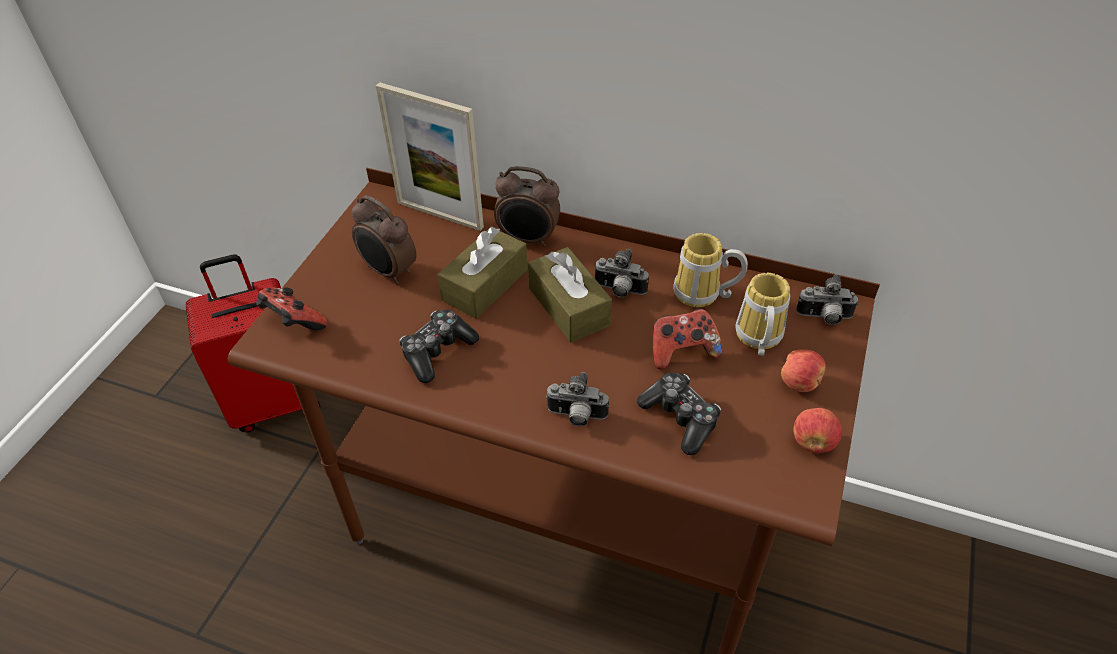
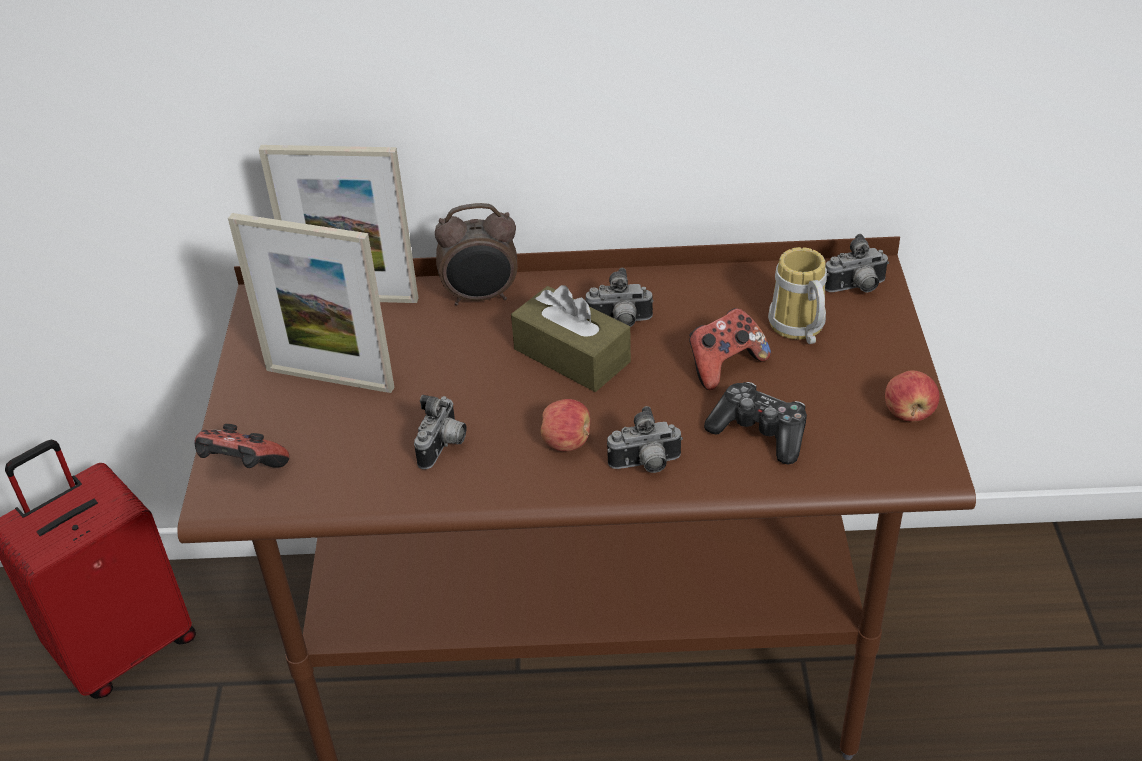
camera: 20 degrees left, 5 degrees down
(388, 272) = (329, 379): alarm clock -> picture frame
(437, 351) = (444, 447): game controller -> camera
(485, 285) = (458, 360): brown tissue box -> none
(702, 296) = (715, 302): mug -> none
(799, 383) = (865, 360): apple -> apple (567, 442)

